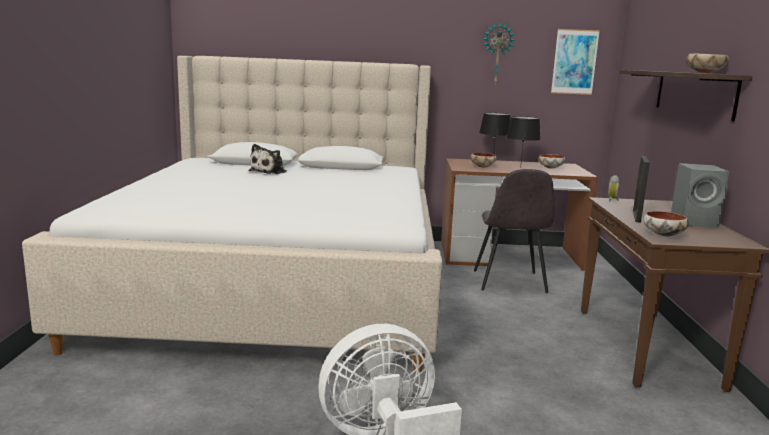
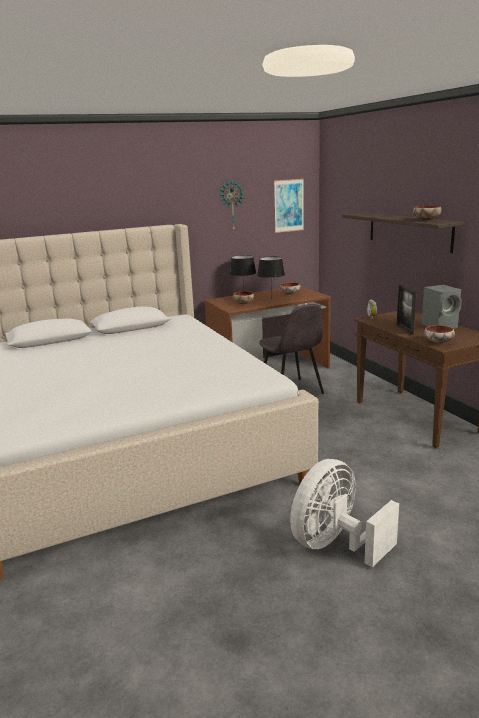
camera: 25 degrees left, 5 degrees up
(269, 171) = (81, 347): plush toy -> none

